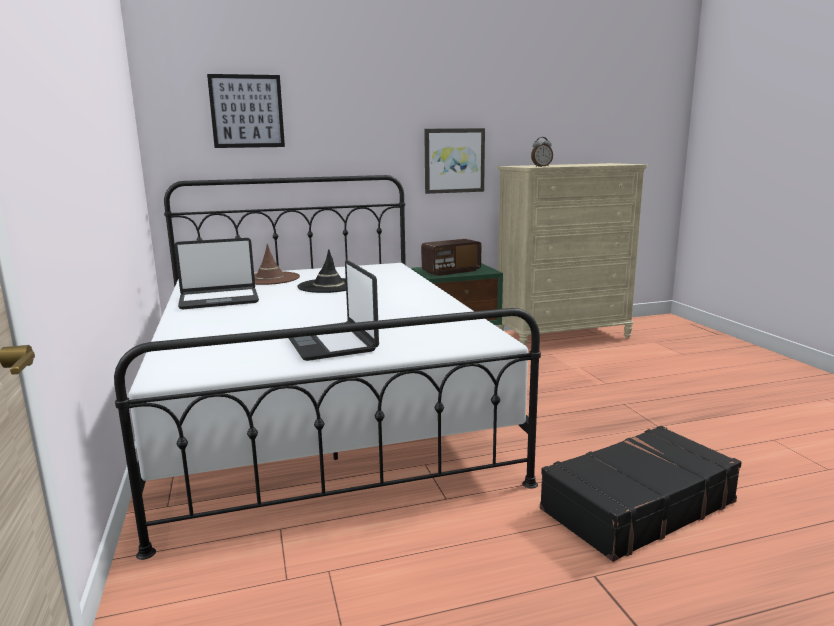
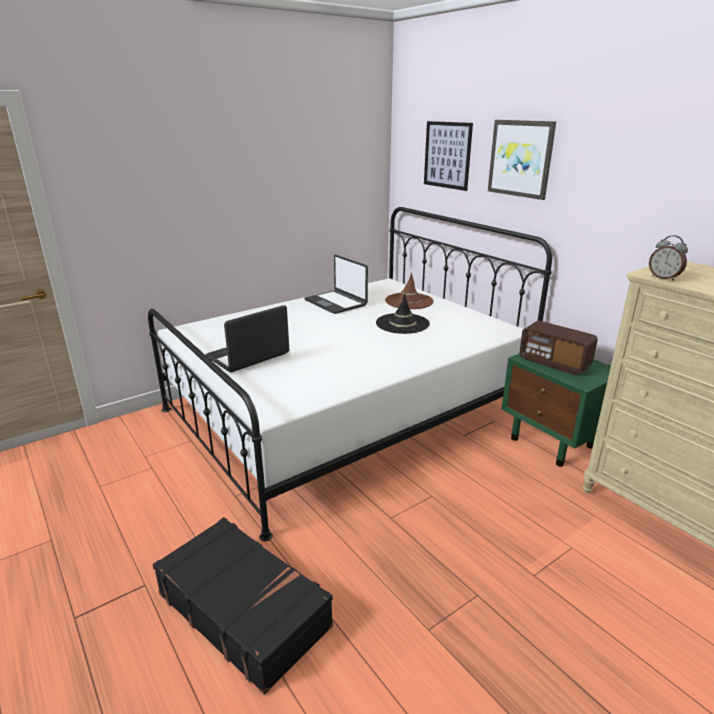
camera: 70 degrees right, 10 degrees up
(454, 160) = (622, 237): picture -> picture (521, 158)

